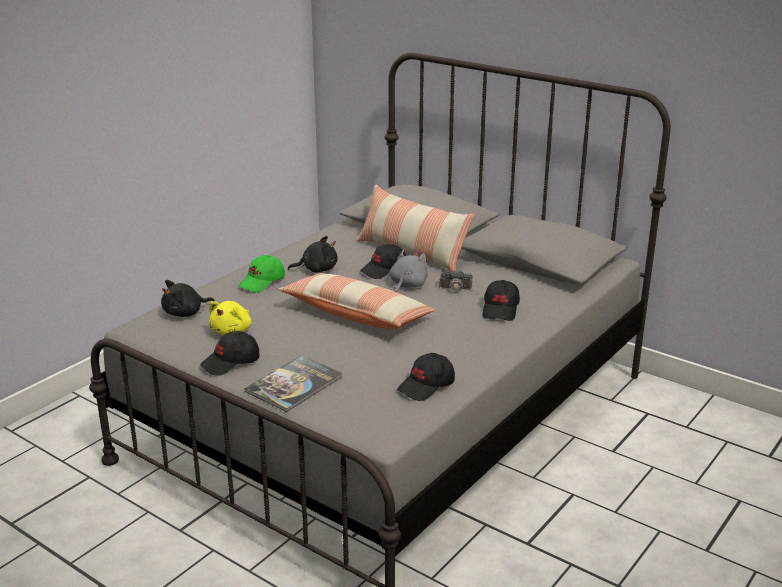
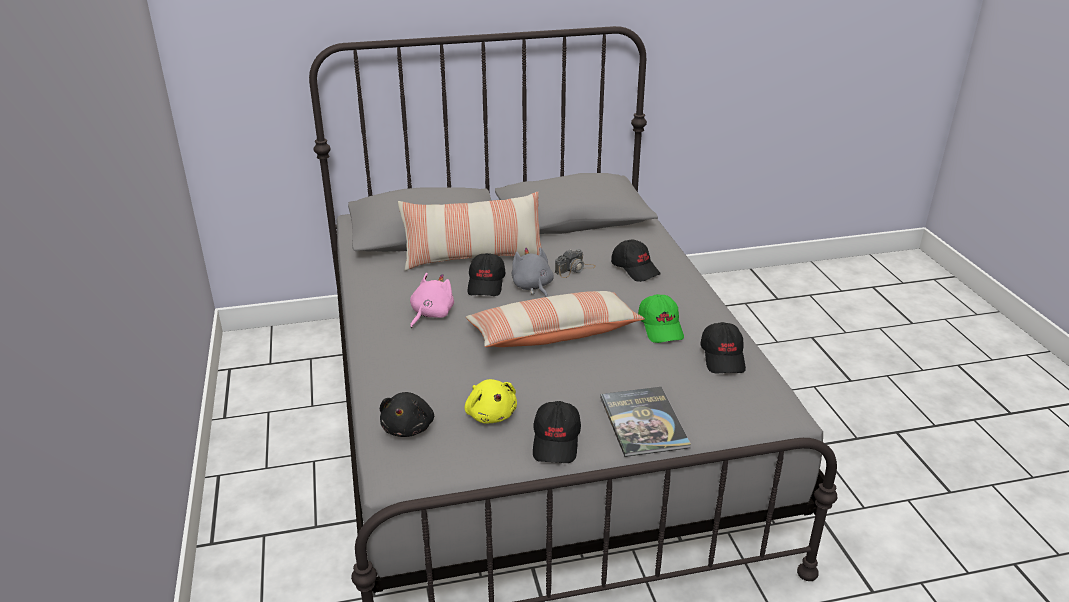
camera: 50 degrees left, 5 degrees up
(262, 282) = (410, 354): green cap -> green cap (661, 327)
(317, 269) = (431, 314): black plush toy -> pink plush toy

